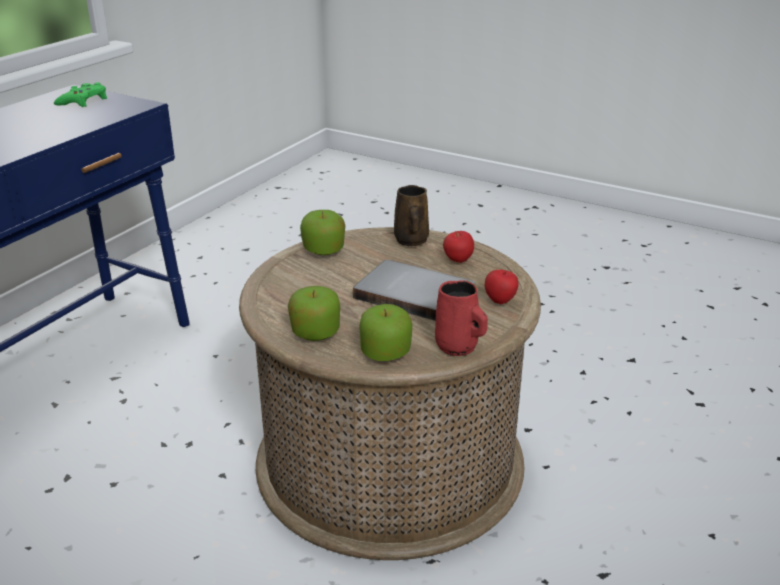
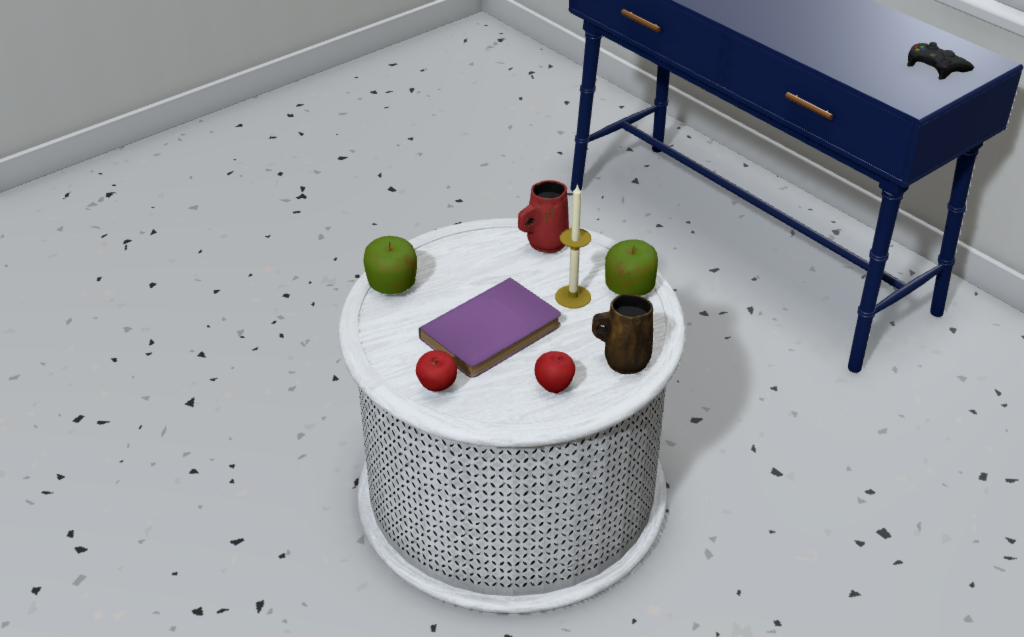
camera: 110 degrees right, 10 degrees up
(83, 101) = (935, 67): green game controller -> black game controller
(315, 332) = (454, 251): apple -> none
(347, 271) = (573, 297): none -> candle
(390, 460) = (512, 491): brown coffee table -> white coffee table
(416, 294) = (494, 334): grey book -> purple book
(458, 347) = (370, 331): red mug -> red mug (545, 243)

